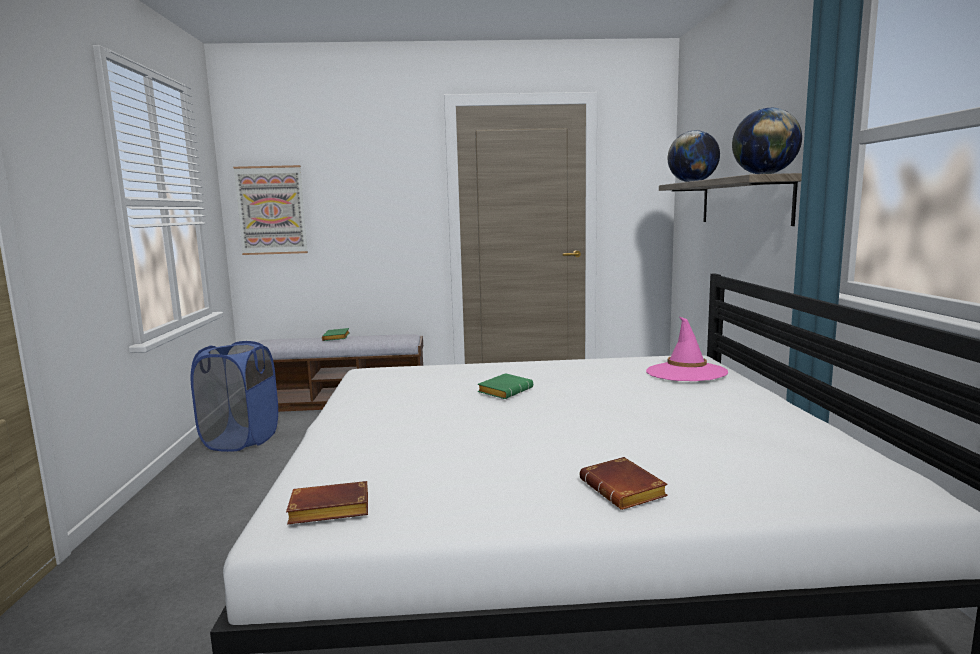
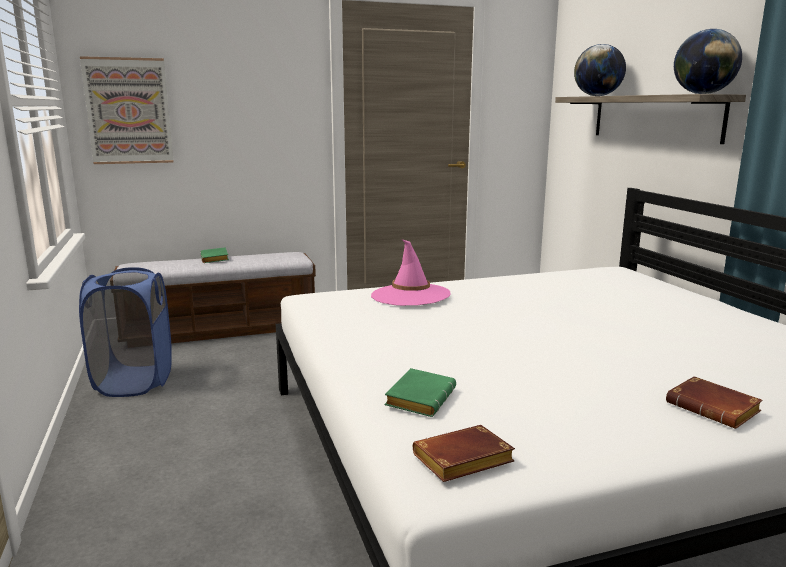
camera: 15 degrees left, 5 degrees up
(505, 390) = (484, 313): green book -> green book (419, 397)
(686, 372) = (629, 285): pink hat -> pink hat (410, 295)

